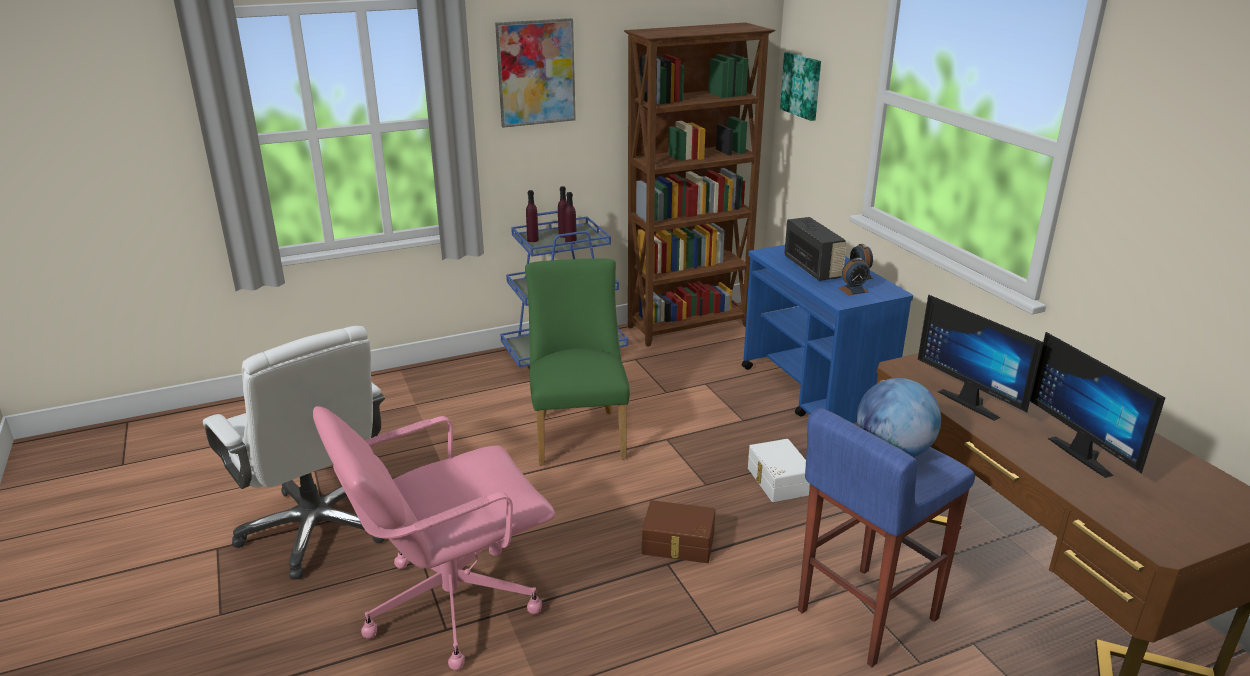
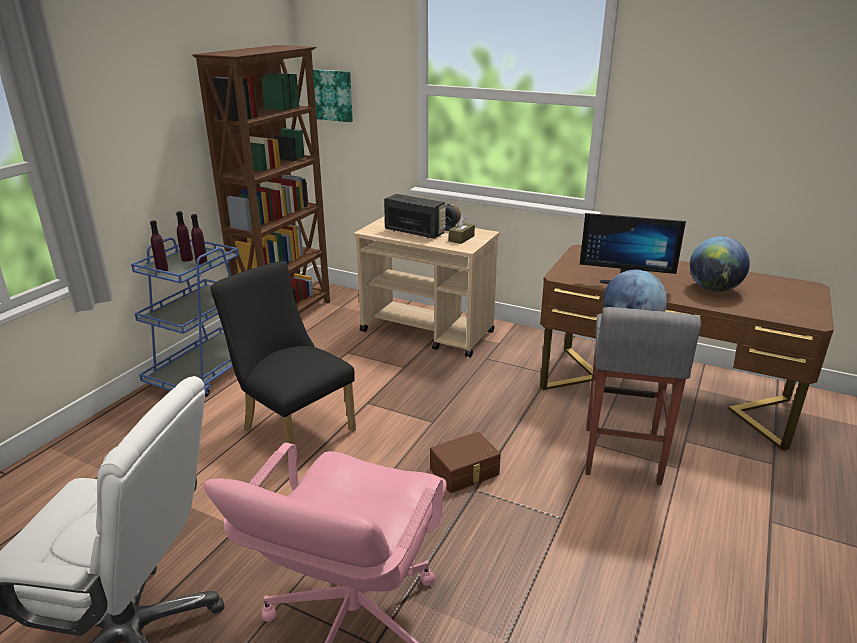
camera: 40 degrees left, 0 degrees up
(536, 72) = (122, 102): picture -> none
(578, 432) = (293, 428): green chair -> black chair
(777, 481) = (474, 398): white storage box -> none
(814, 394) = (428, 332): blue cart -> beige cart
(853, 290) = (461, 238): alarm clock -> brown tissue box
(865, 614) = (620, 455): blue stool -> grey stool
(1086, 454) = (713, 289): monitor -> globe

